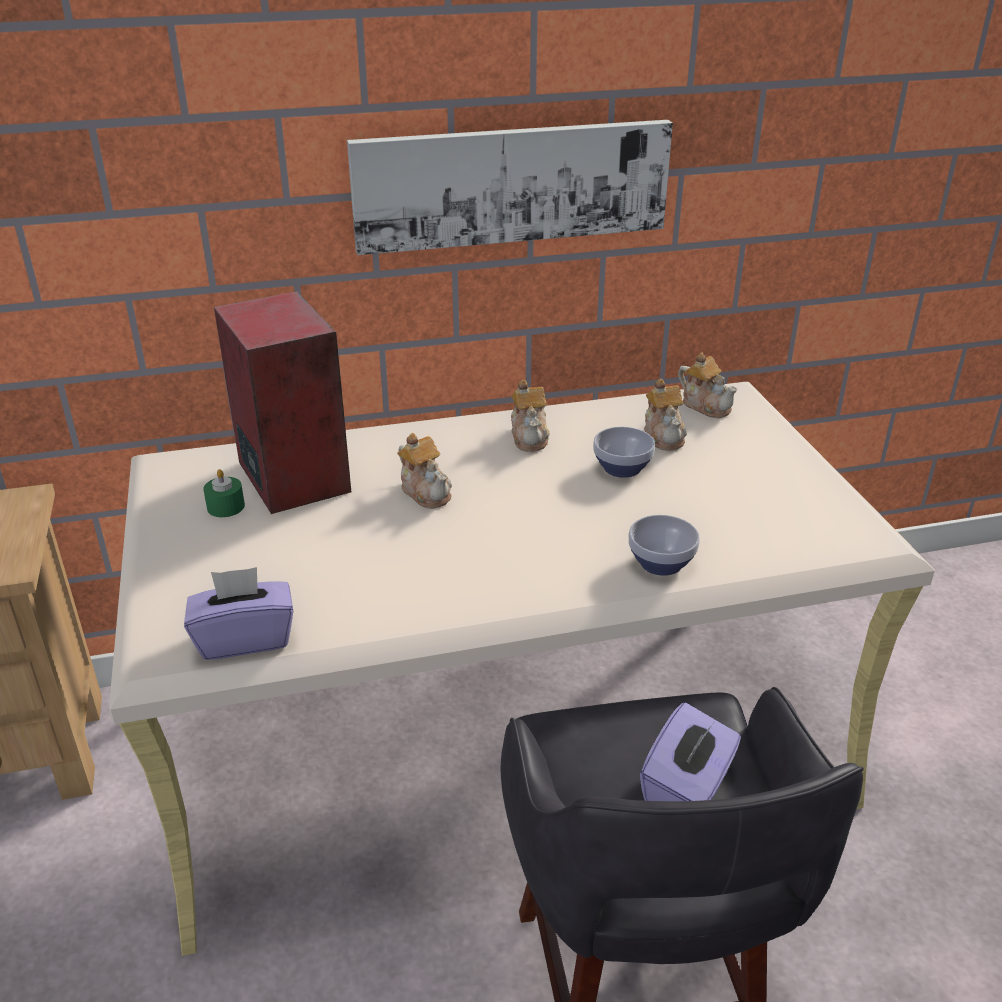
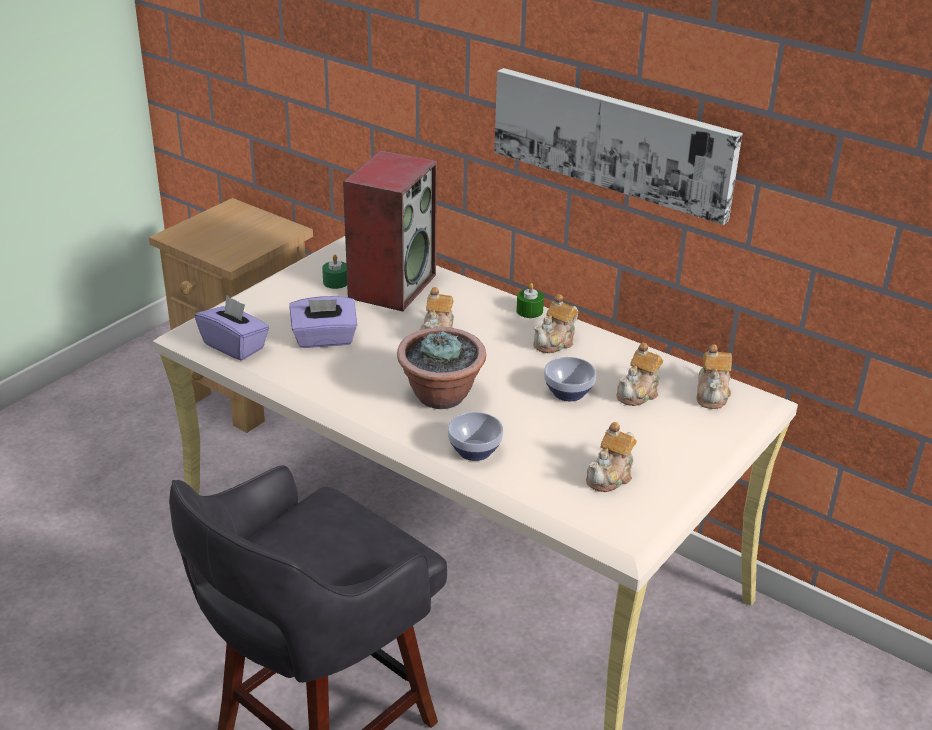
camera: 50 degrees right, 0 degrees up
(458, 425) = (529, 311): none -> green candle
(541, 540) = (441, 396): none -> potted plant
(687, 787) = (322, 567): purple tissue box -> purple tissue box (324, 339)
(779, 508) = (610, 476): none -> teapot

